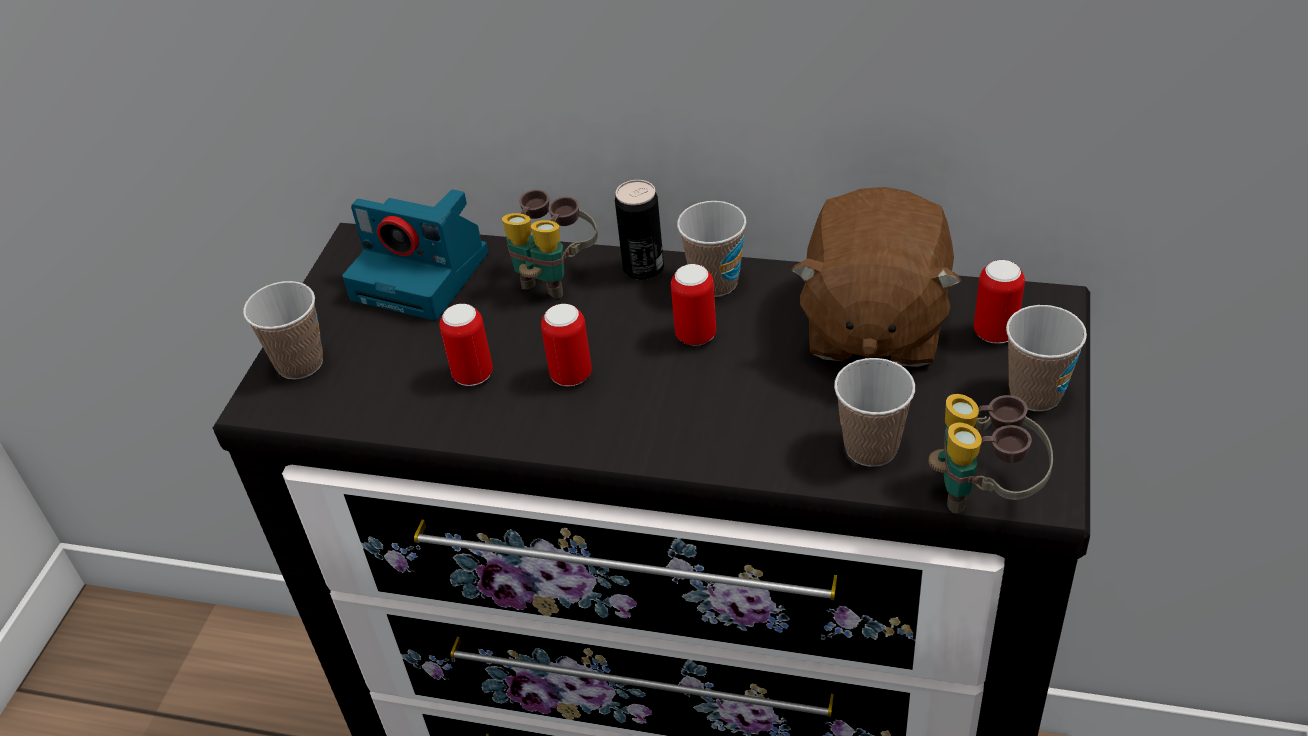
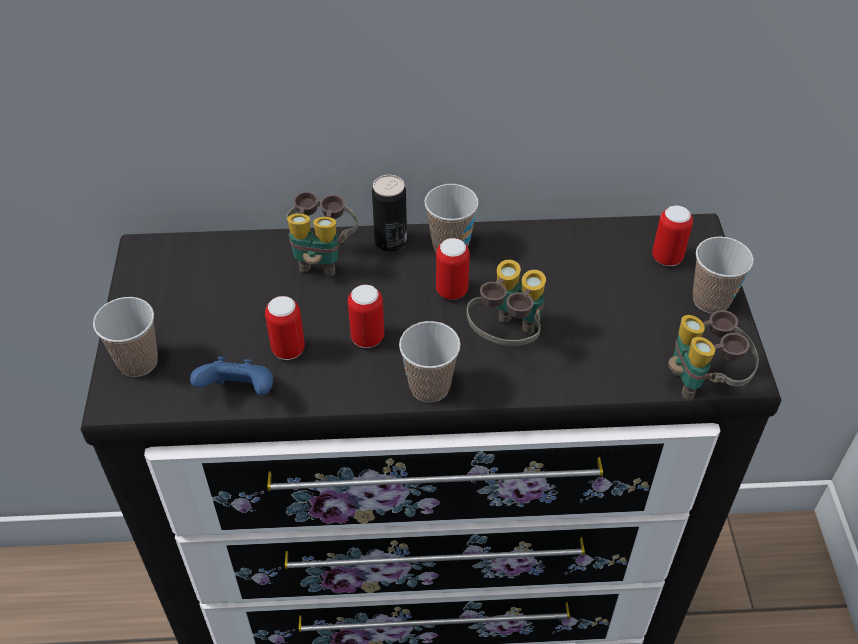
camera: 20 degrees left, 5 degrees up
(398, 414) = (239, 392): none -> blue game controller
(423, 275) = (214, 271): camera -> none
(743, 400) = (507, 338): none -> binoculars
(871, 448) = (613, 360): cup -> cup (429, 387)
(873, 325) = (579, 264): brown plush toy -> none

